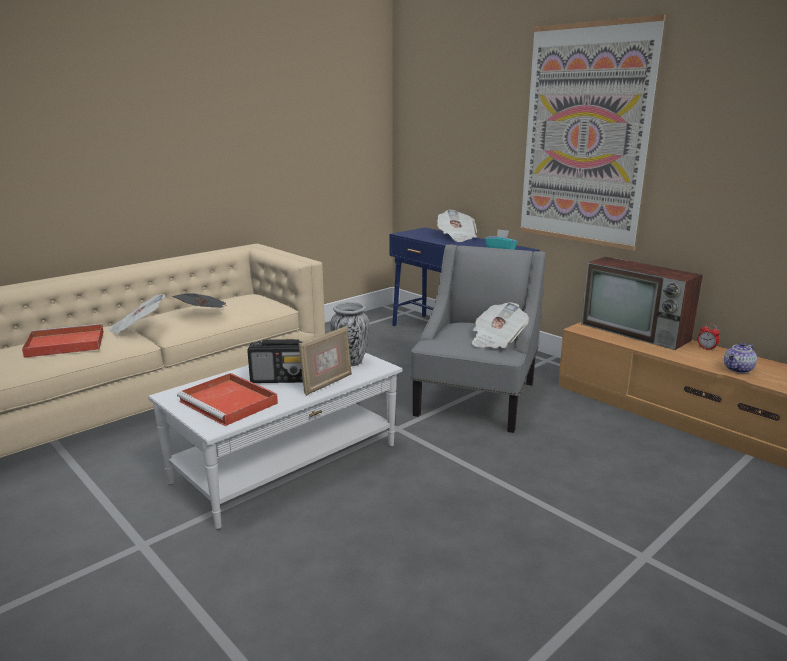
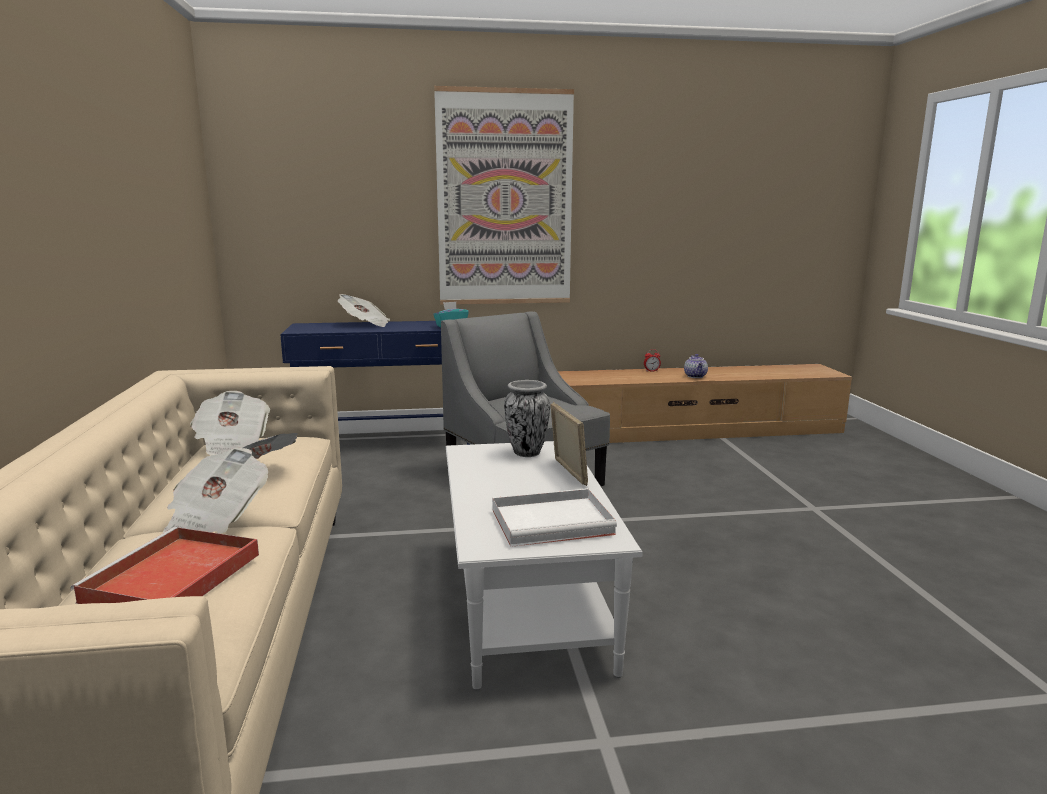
camera: 55 degrees left, 5 degrees down
(230, 403) = (554, 521): red tray -> white tray
(281, 379) = (523, 487): radio -> none
(496, 340) = (562, 401): newspaper -> newspaper (231, 443)
(636, 332) = (595, 374): television -> none

